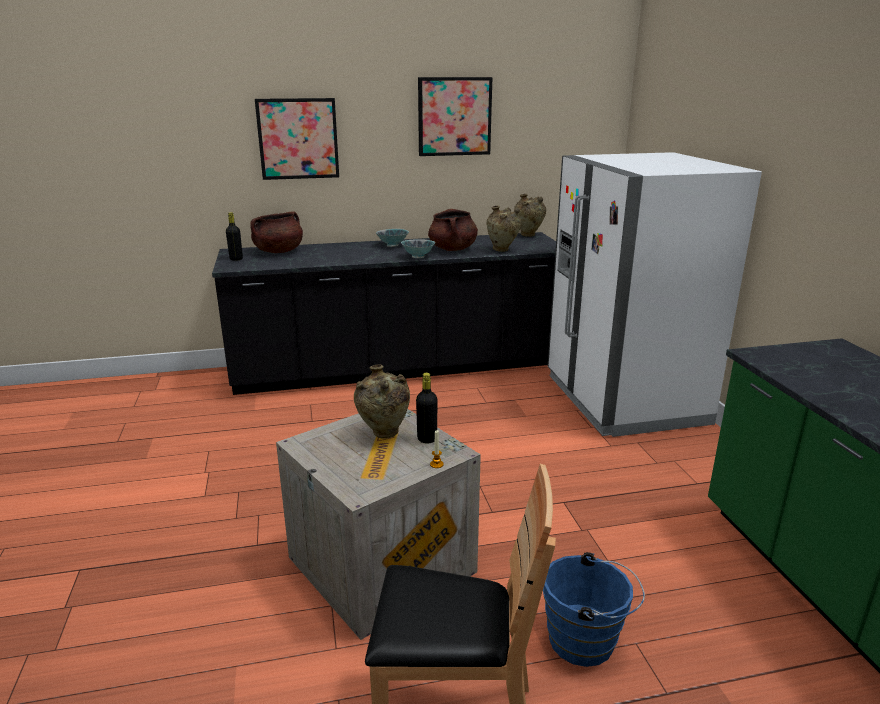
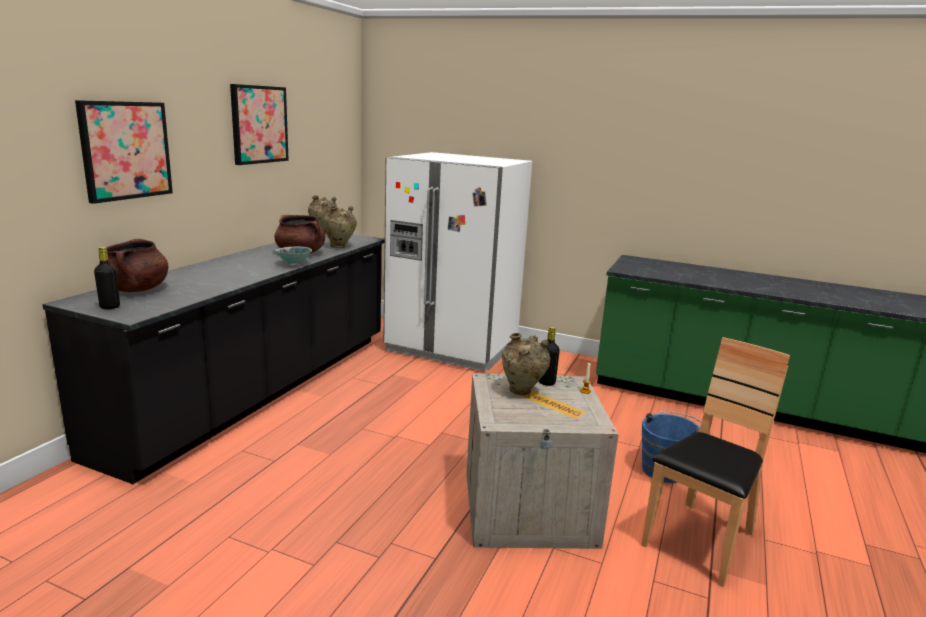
camera: 55 degrees left, 5 degrees down
(392, 245) = (240, 261): bowl -> none

